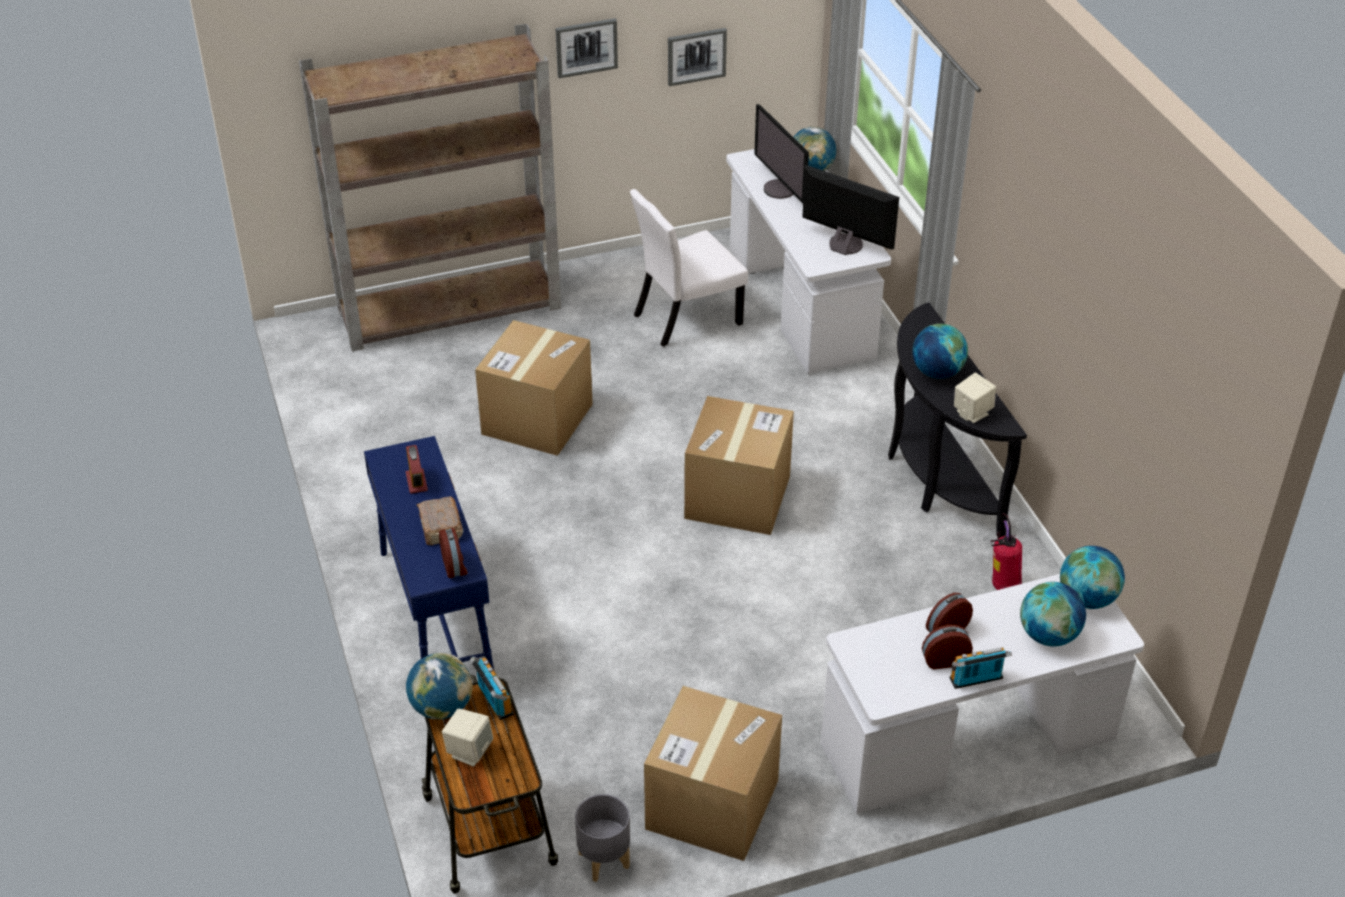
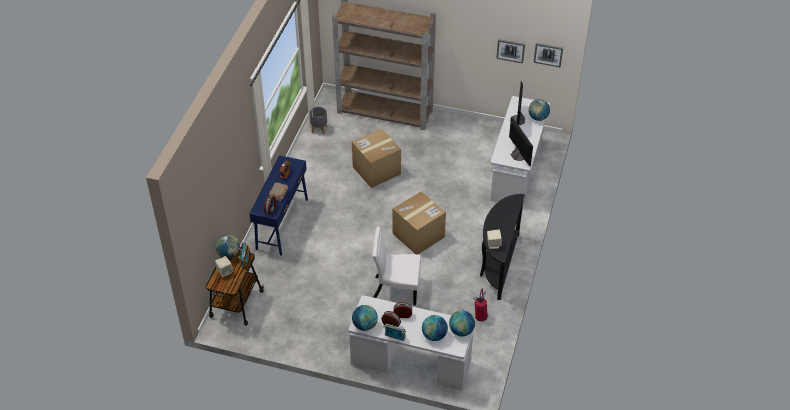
camera: 35 degrees right, 5 degrees up
(586, 47) = (461, 31): picture -> picture (548, 54)
(604, 860) = (261, 333): grey planter -> grey planter (319, 129)
(688, 317) = (468, 156): white chair -> white chair (397, 289)
(712, 804) = (309, 335): cardboard box -> none
(937, 372) = (497, 223): globe -> globe (365, 325)

